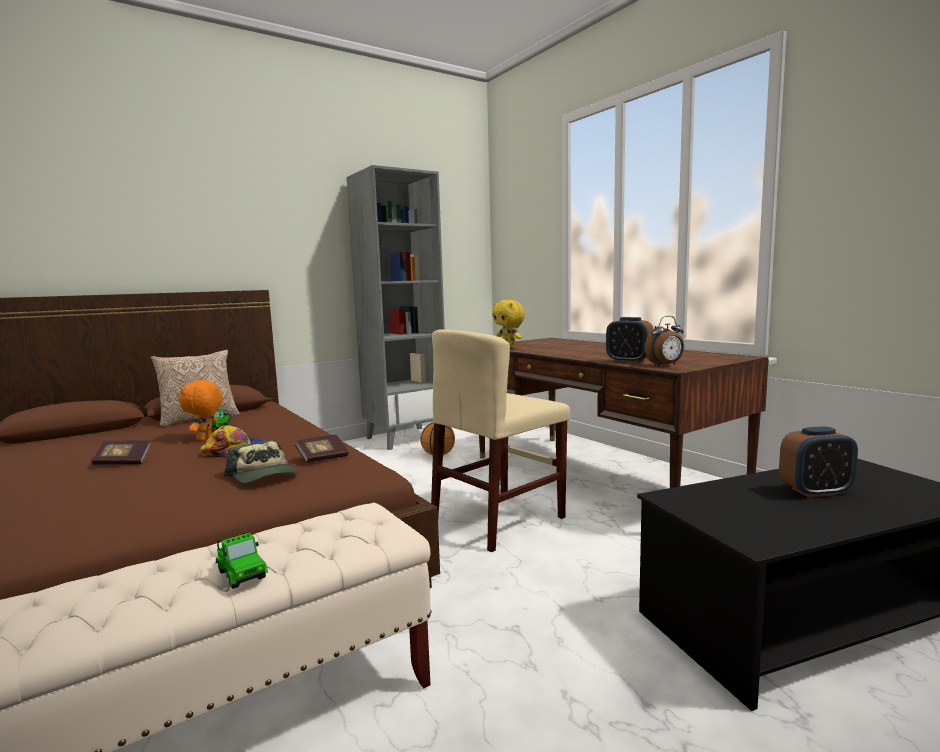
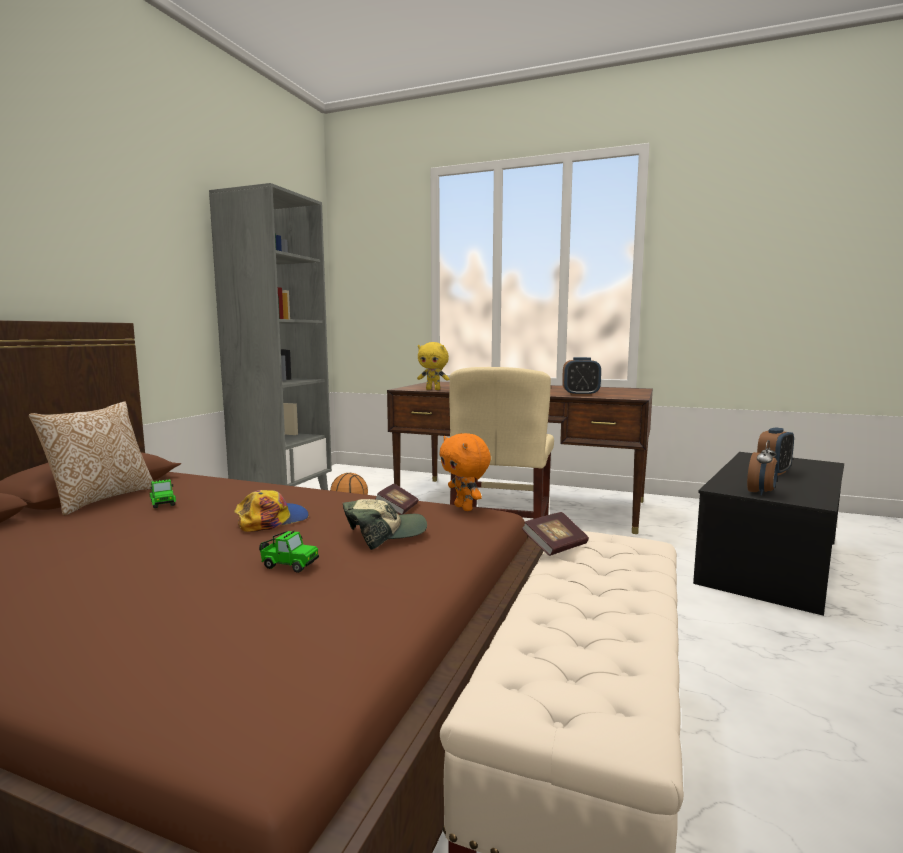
camera: 35 degrees left, 0 degrees up
(123, 462) = (145, 558): book -> book (555, 547)
(205, 438) = (185, 517): orange plush toy -> orange plush toy (465, 508)
(241, 573) = (630, 597): toy car -> toy car (287, 565)
(264, 476) = (384, 534): cap -> cap turned 45 degrees counterclockwise
(665, 365) = (617, 396): alarm clock -> alarm clock (761, 493)

